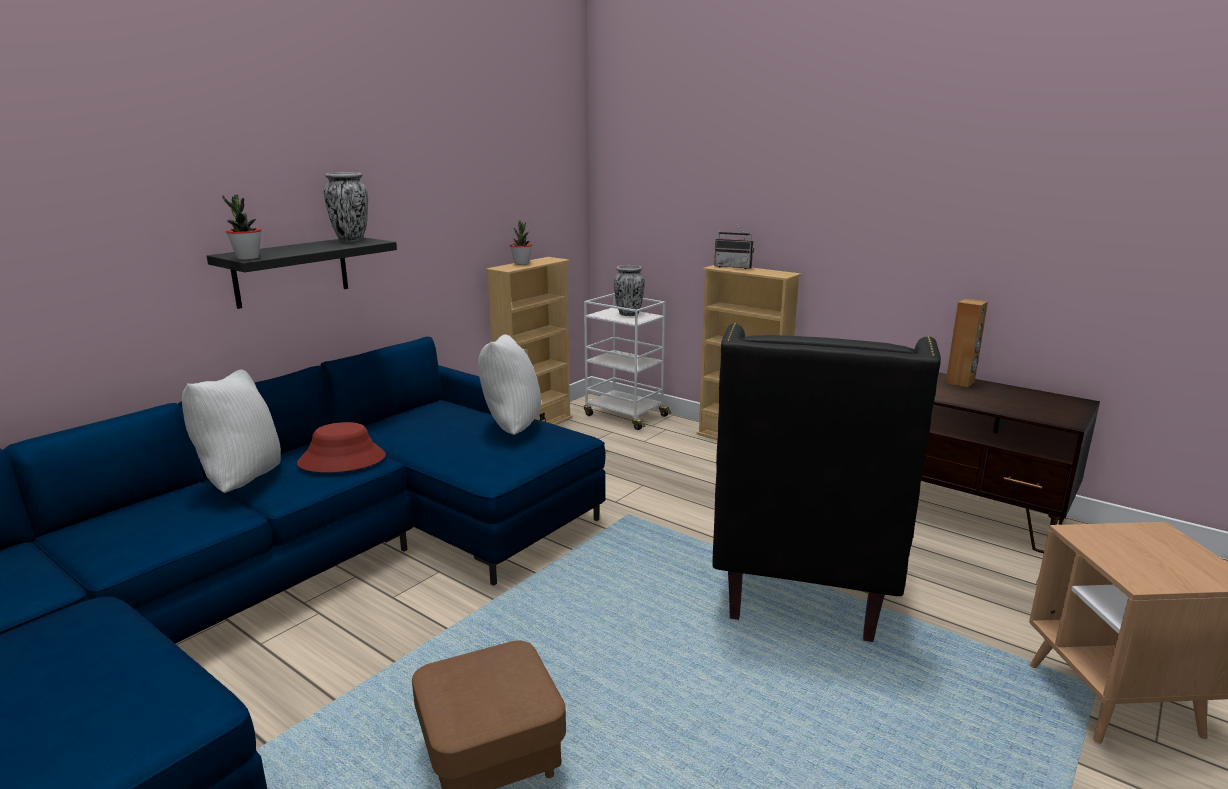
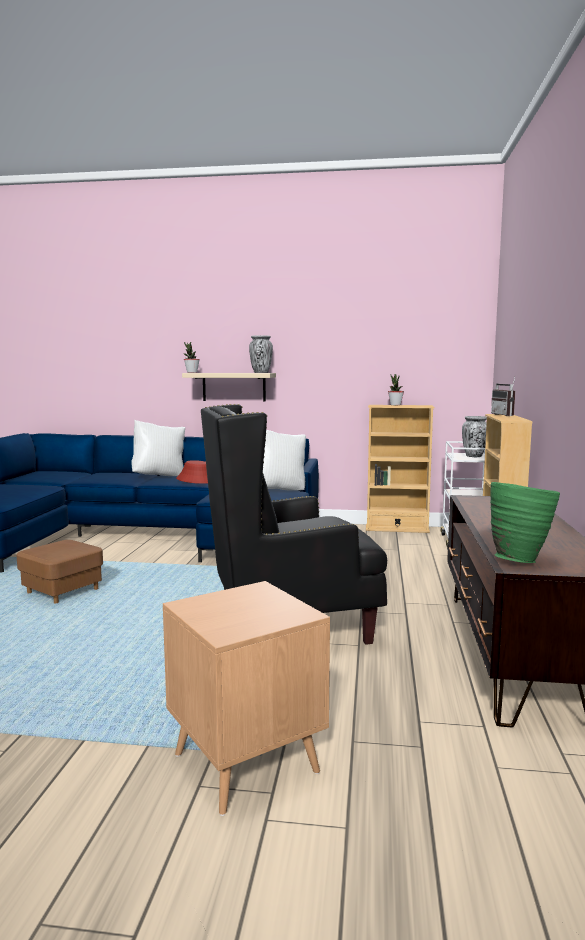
camera: 60 degrees right, 10 degrees down
(291, 271) = (234, 387): black shelf -> beige shelf
(960, 382) = (554, 533): brown speaker -> none
(1044, 414) = (519, 559): none -> green vase

